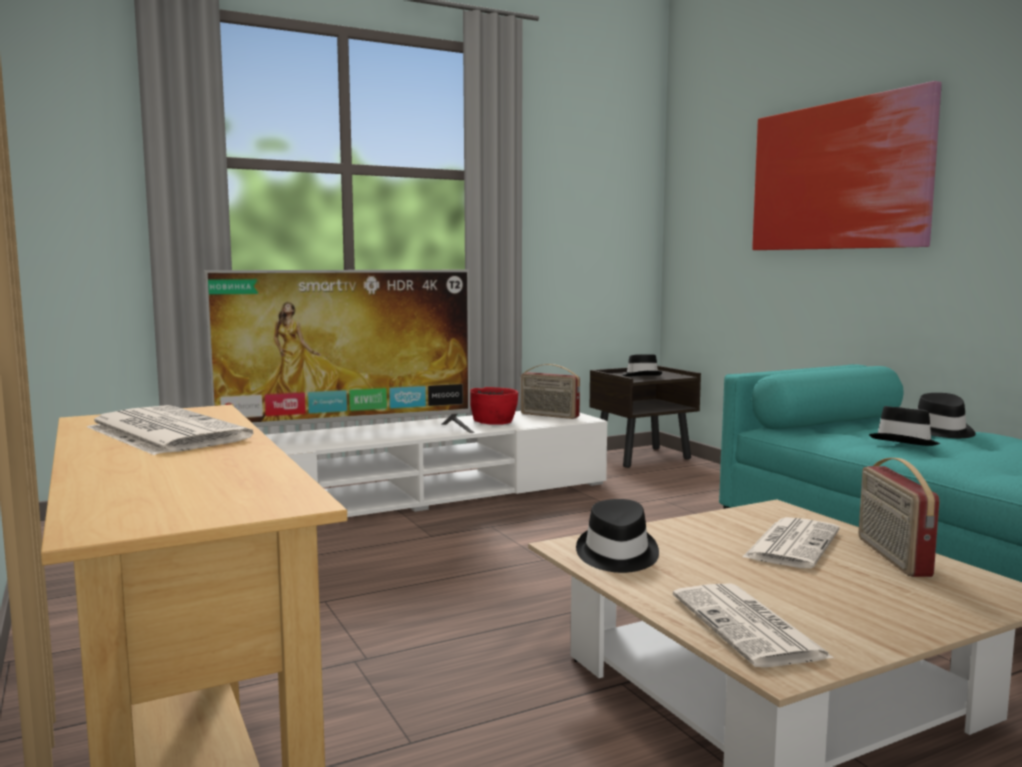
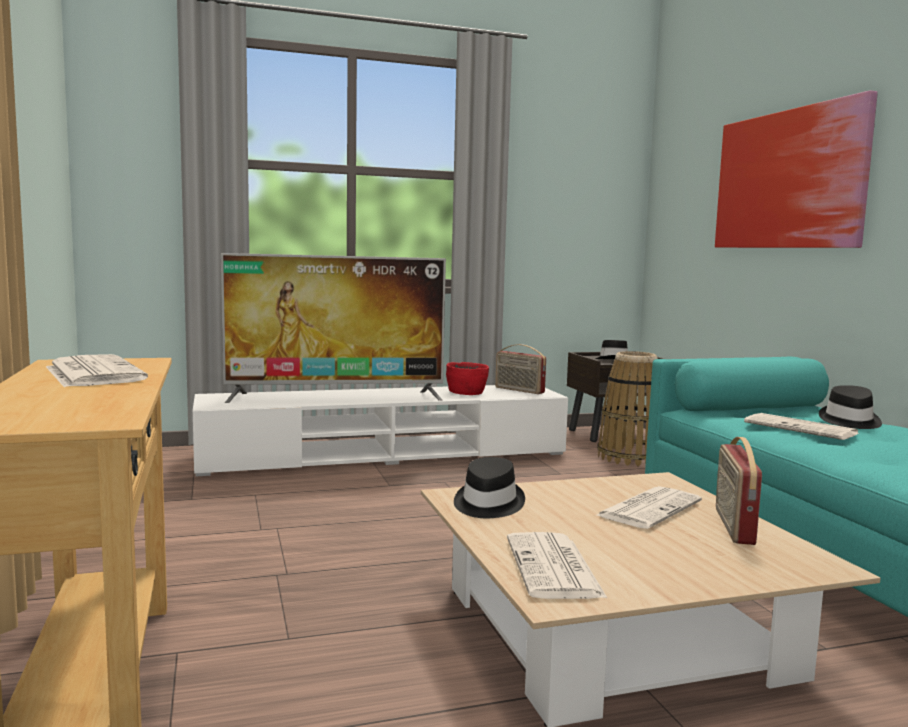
camera: 10 degrees right, 0 degrees up
(675, 482) = (630, 457): none -> basket
(905, 442) = (802, 428): black hat -> newspaper

